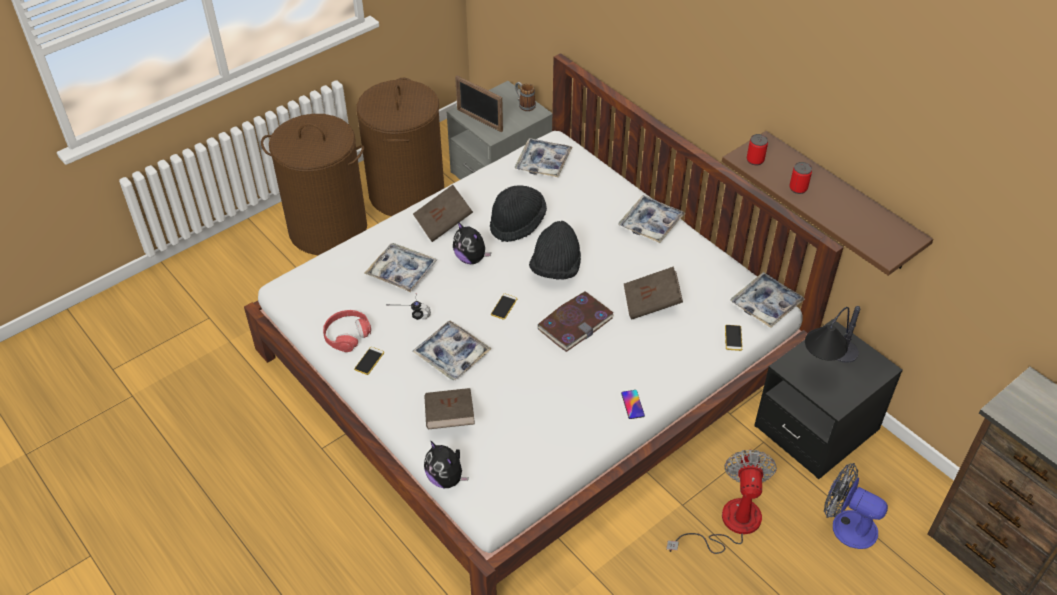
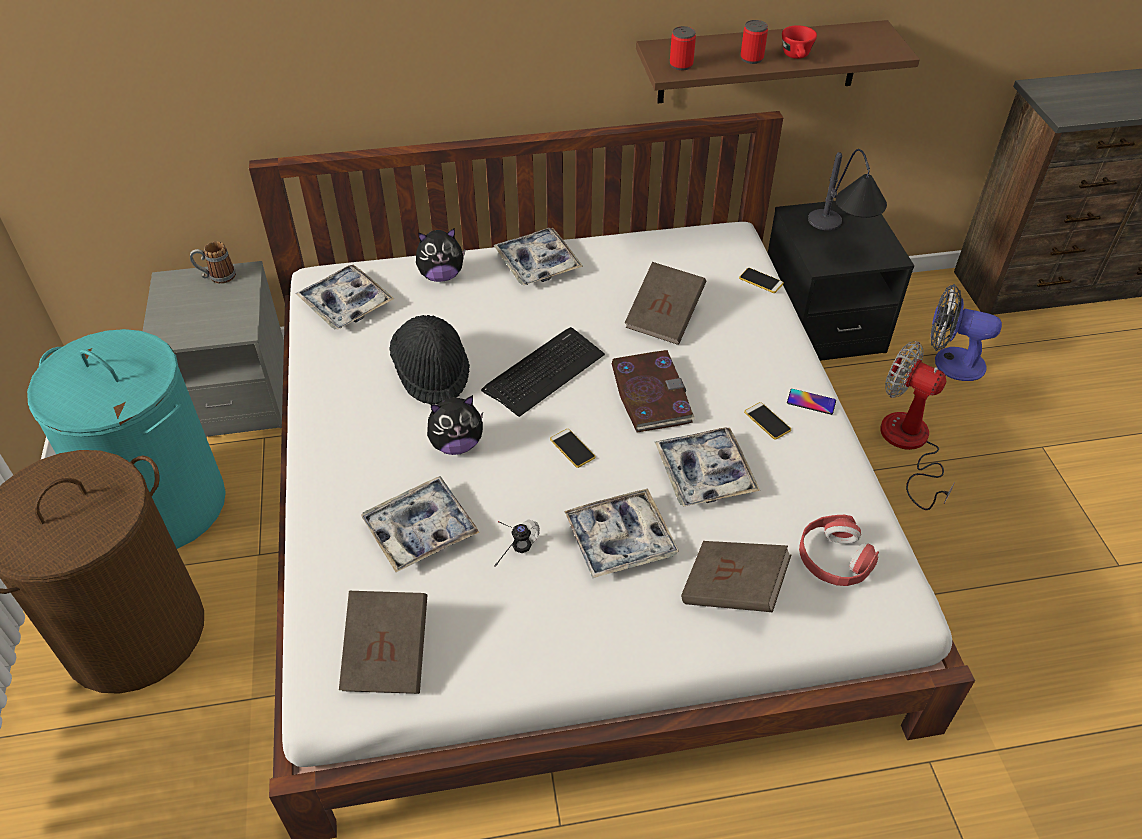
camera: 60 degrees left, 0 degrees up
(347, 335) = (493, 650): red headphones -> red headphones (834, 558)
(369, 361) = (566, 643): phone -> phone (767, 421)
(407, 193) = (163, 505): brown laundry basket -> turquoise laundry basket
(443, 223) = (363, 445): brown book -> brown book (388, 655)
(446, 478) = (837, 640): plush toy -> plush toy (441, 276)
(479, 120) = (196, 329): picture frame -> none
(555, 268) = (544, 372): black hat -> keyboard
(766, 304) = (728, 238): tray -> tray (704, 473)
(824, 208) = (797, 56): none -> red cup
(846, 525) = (950, 362): fan -> fan turned 45 degrees clockwise

